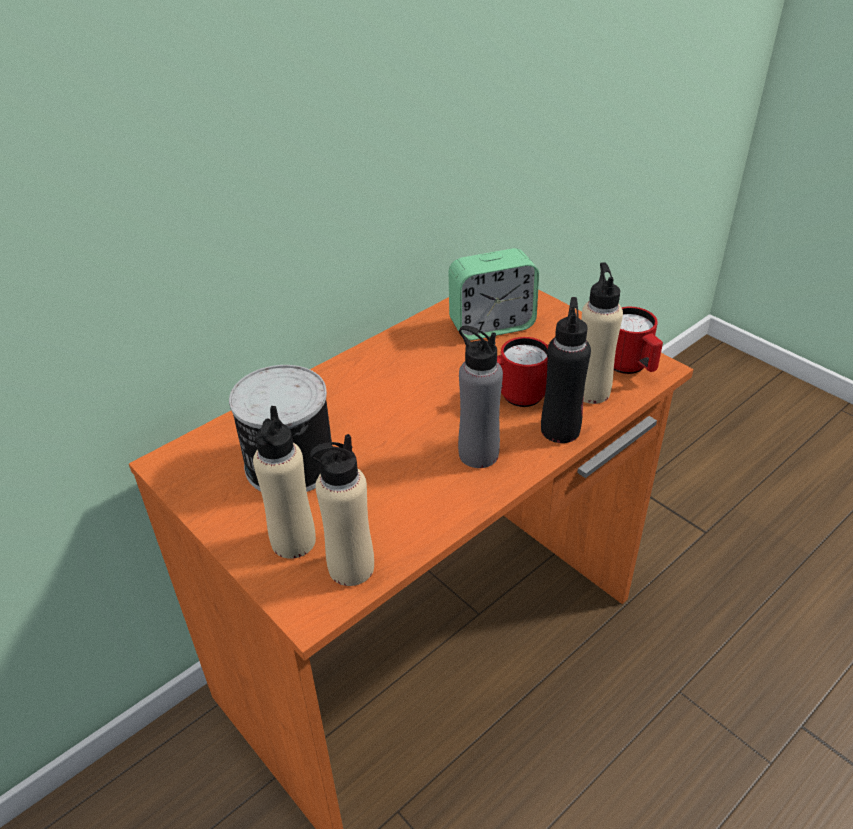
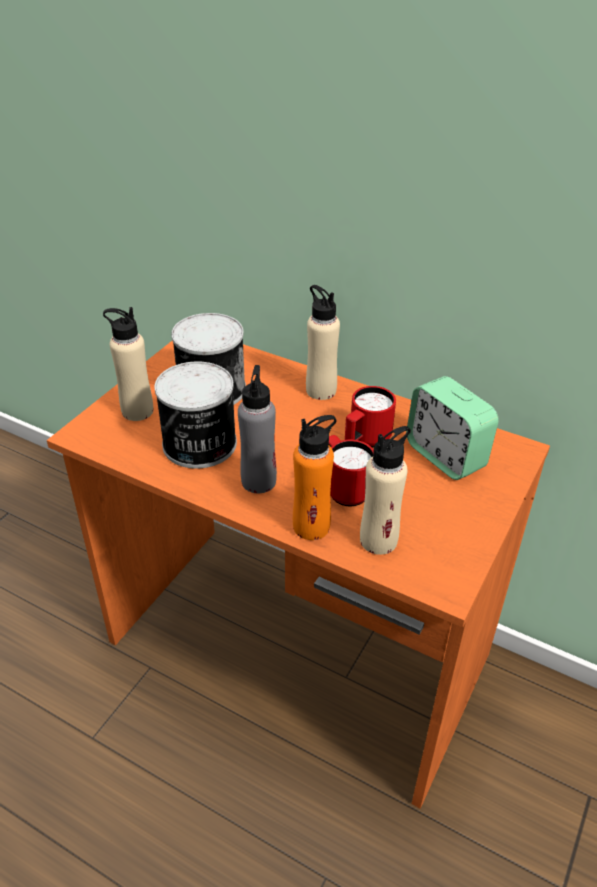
camera: 70 degrees right, 0 degrees up
(351, 567) = (119, 442): beige bottle -> beige bottle (321, 390)
(394, 492) = (199, 445): none -> can
(560, 430) = (311, 526): black bottle -> orange bottle
(630, 368) = (434, 565): red mug -> red mug (365, 441)

